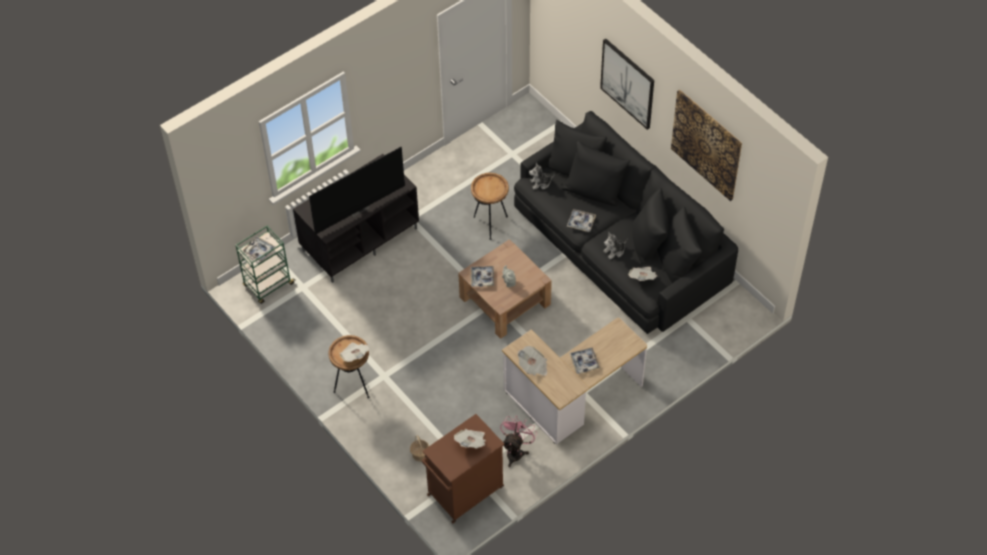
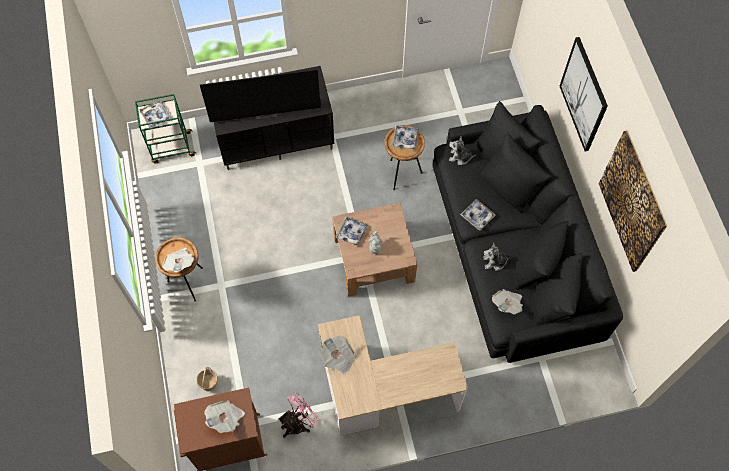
camera: 25 degrees right, 10 degrees up
(584, 362) = (392, 378): tray -> tray (405, 139)

